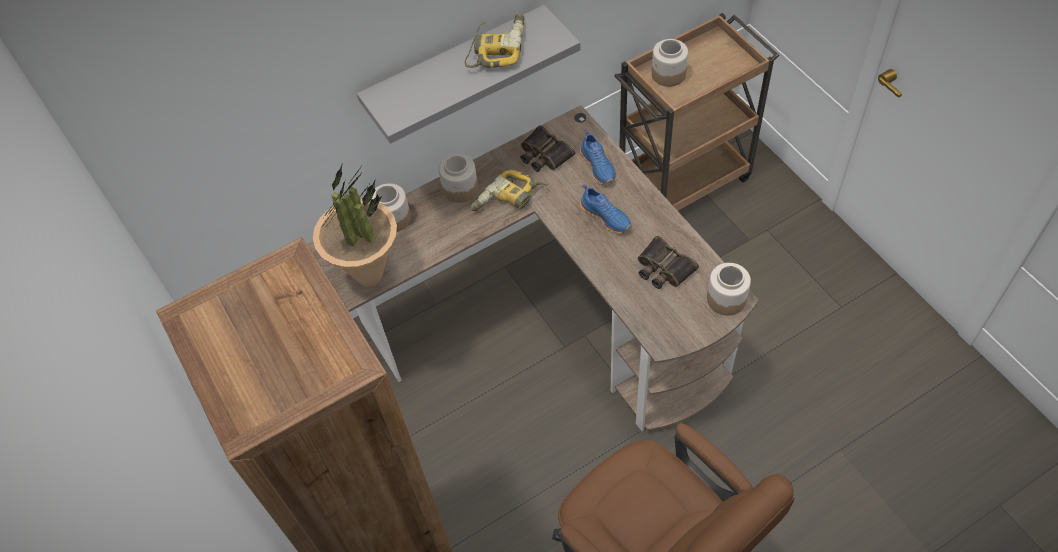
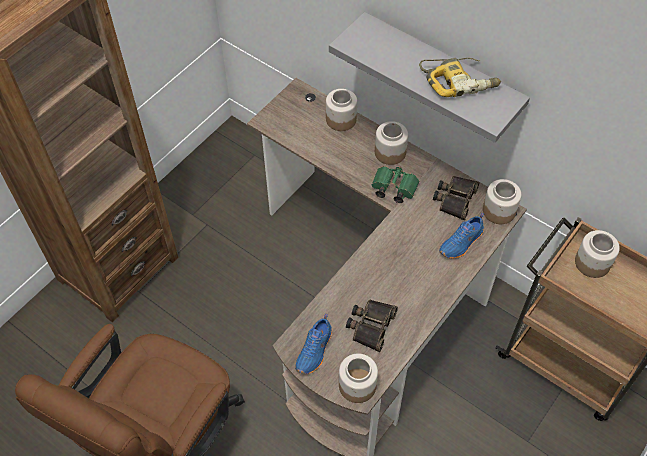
camera: 65 degrees right, 0 degrees up
(370, 275) = (282, 124): potted plant -> none
(508, 201) = (392, 189): power drill -> green binoculars
(574, 125) = (499, 210): none -> jar
(606, 216) = (408, 265): blue shoe -> blue shoe (315, 351)

